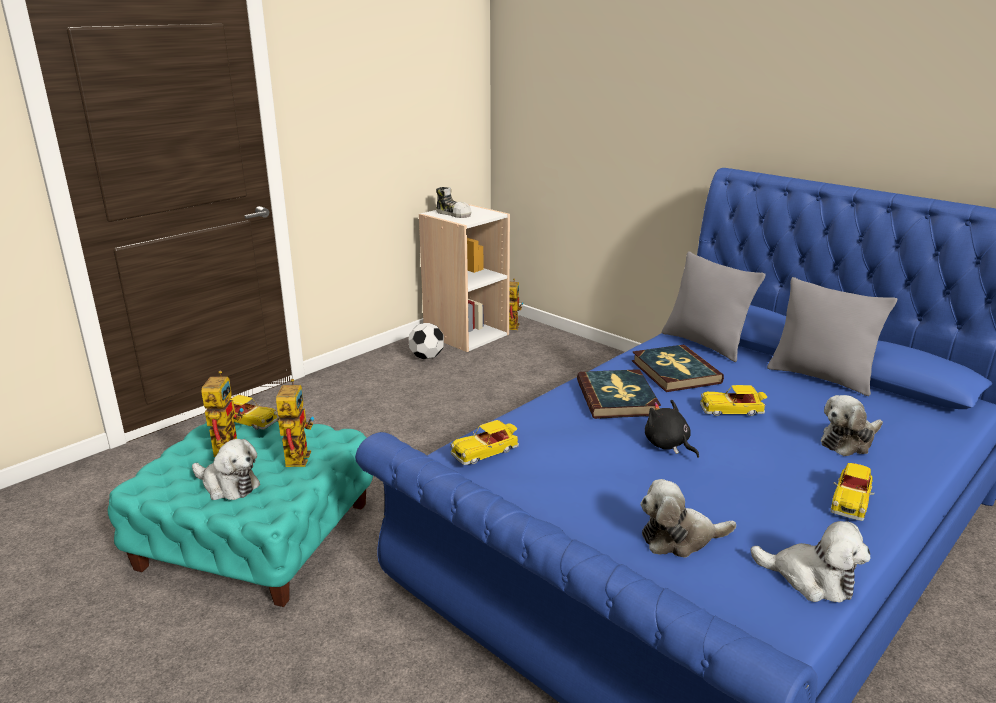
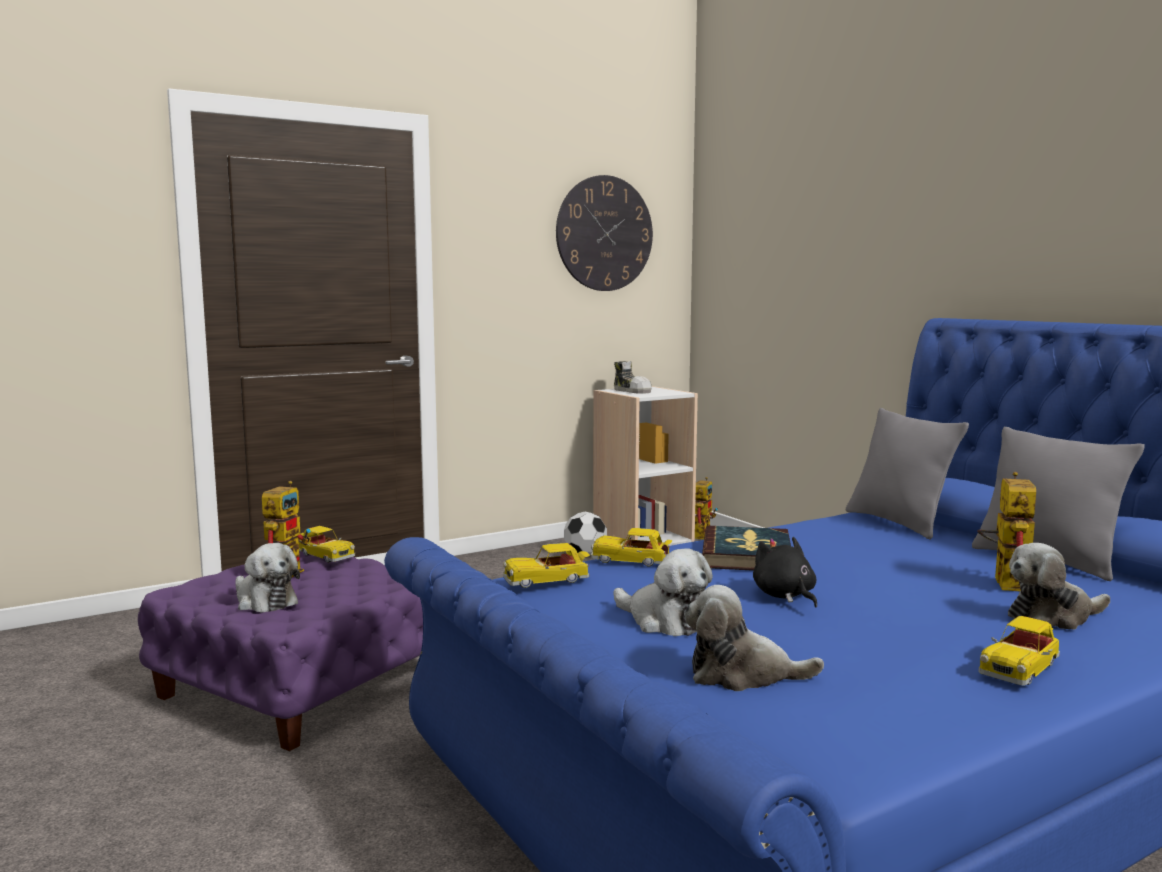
camera: 15 degrees right, 15 degrees down
(257, 535) = (302, 684): turquoise ottoman -> purple ottoman
(296, 455) = (353, 585): toy robot -> toy robot (1005, 581)
(420, 69) = (604, 233): none -> wall clock
(675, 372) = (840, 541): book -> none
(732, 410) = (896, 576): toy car -> toy car (632, 560)
(811, 579) = (908, 733): plush toy -> plush toy (663, 621)

